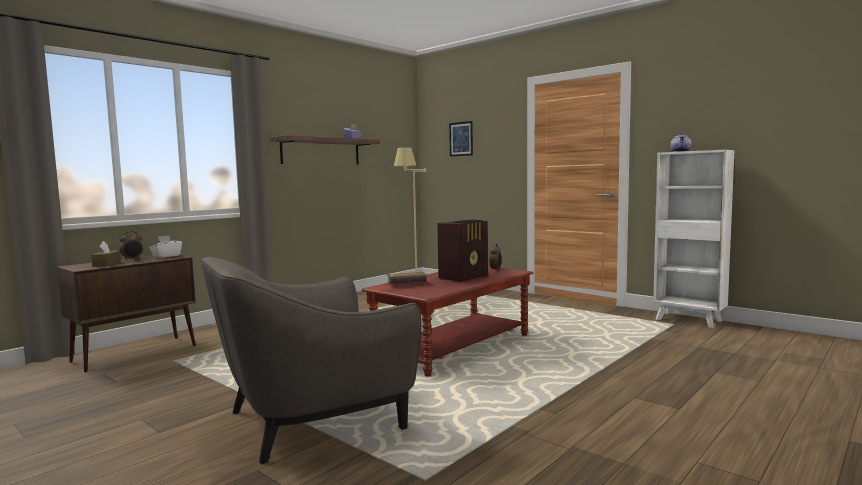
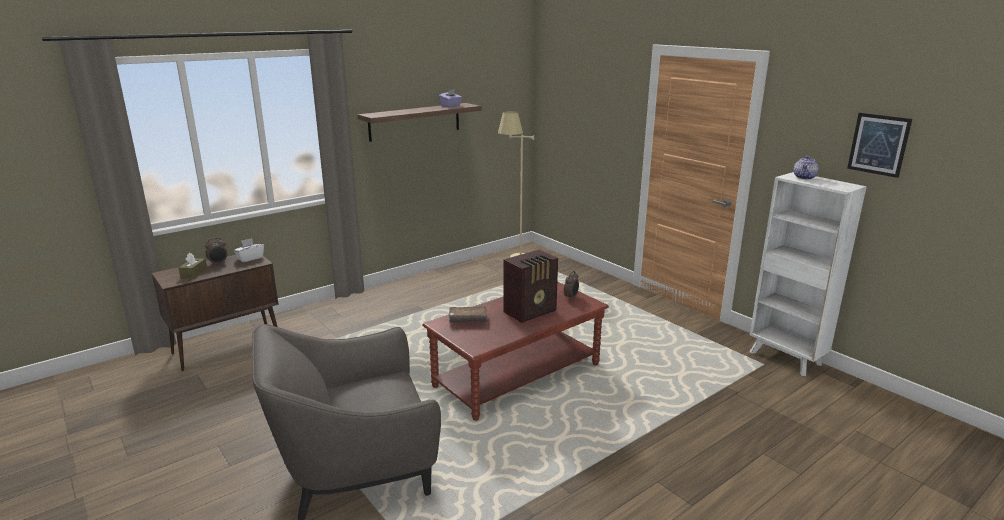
camera: 10 degrees right, 15 degrees up
(461, 139) = (578, 100): picture -> picture (878, 144)

